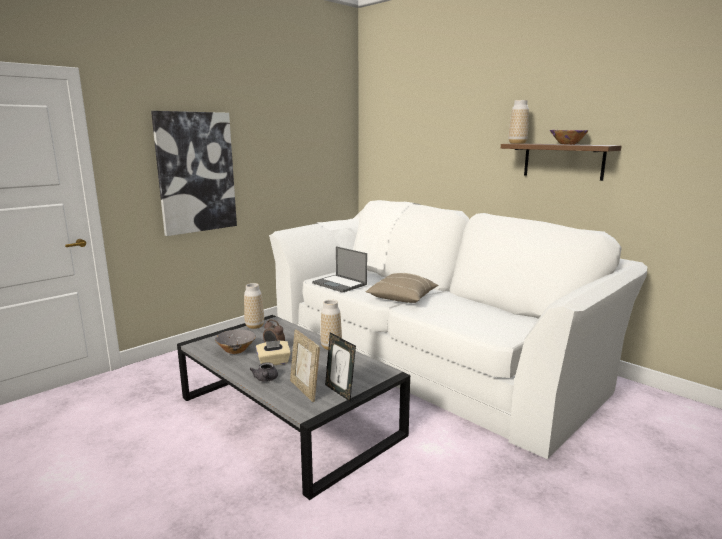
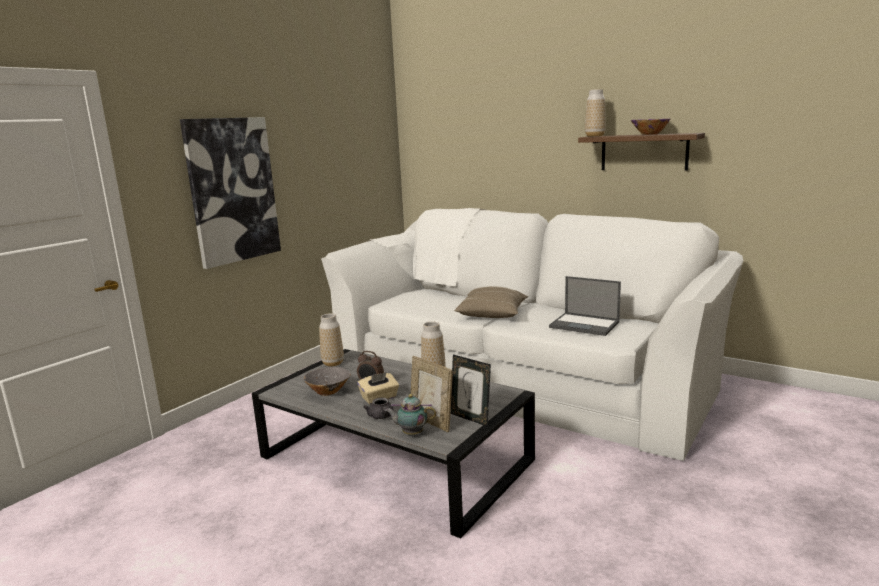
camera: 10 degrees left, 0 degrees up
(281, 398) = (411, 433): none -> teapot
(340, 284) = (414, 306): laptop -> laptop (585, 325)

